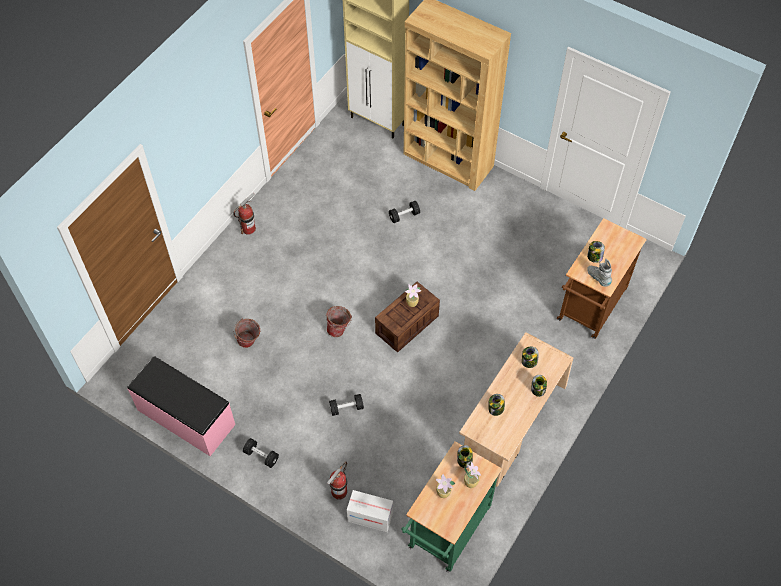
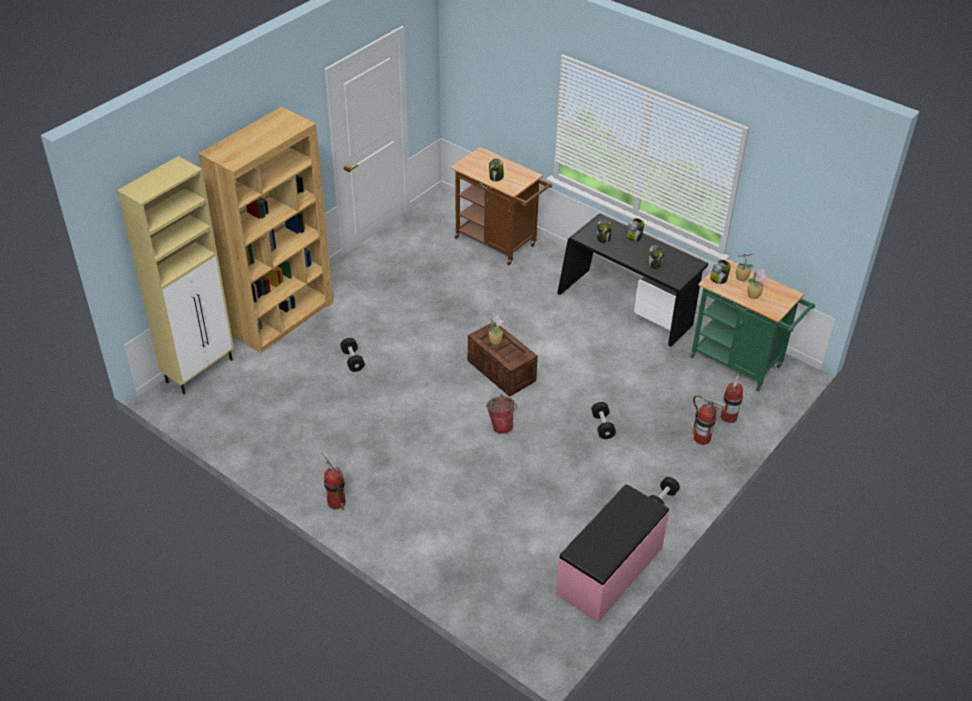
camera: 85 degrees left, 15 degrees down
(249, 343) = (510, 507): bucket -> none
(370, 517) = (728, 417): cardboard box -> fire extinguisher
(511, 425) = (626, 309): beige desk -> black desk
(598, 278) = (521, 178): grey boot -> none

